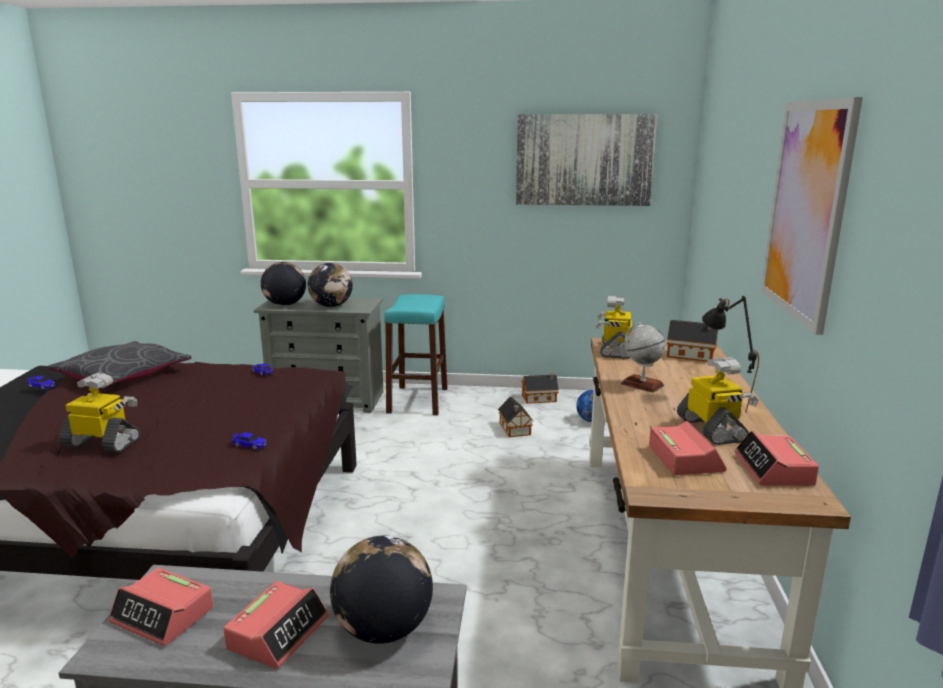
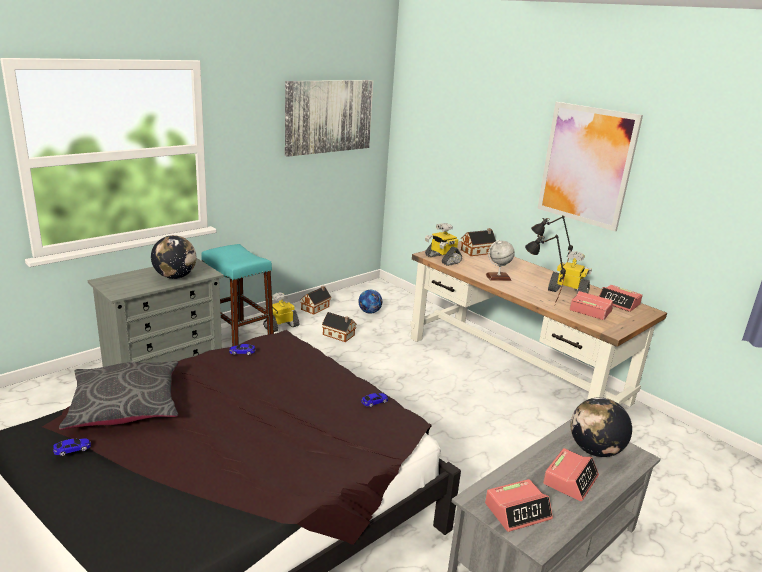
camera: 50 degrees left, 5 degrees up
(103, 443) = (285, 452): toy robot -> toy robot (281, 326)
(278, 632) = (570, 480): alarm clock -> alarm clock turned 60 degrees clockwise
(285, 305) = (128, 287): globe -> none
(627, 422) = (537, 301): none -> black table lamp

